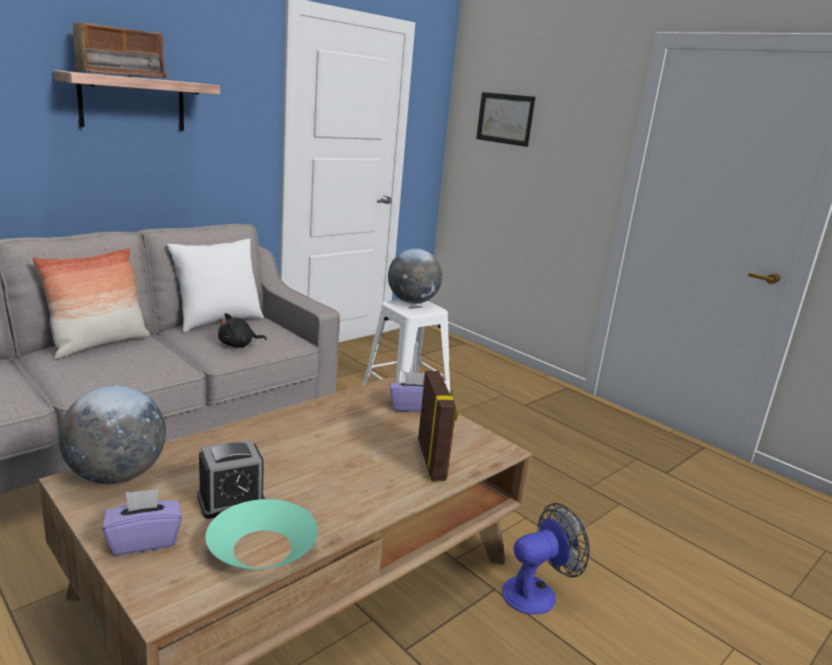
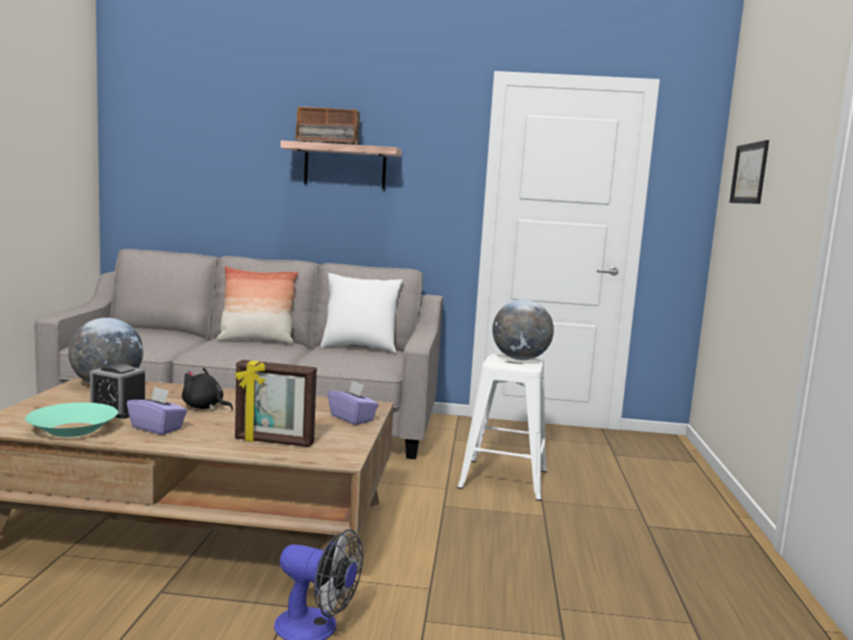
camera: 50 degrees right, 10 degrees down
(144, 540) = (46, 406): purple tissue box -> purple tissue box (157, 428)
(238, 345) = (336, 360): black plush toy -> black plush toy (204, 407)
(432, 460) = (273, 442): picture frame -> picture frame turned 60 degrees clockwise

